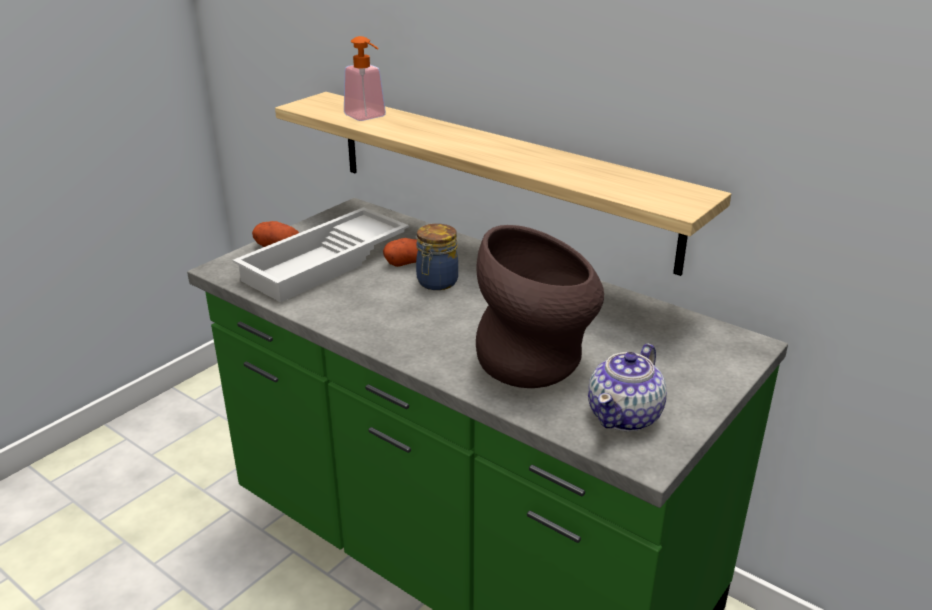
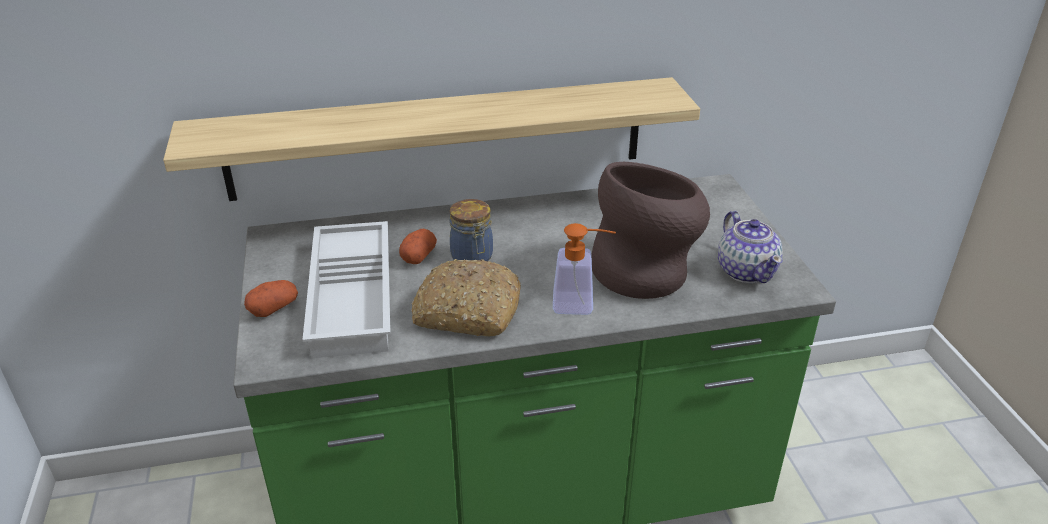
camera: 50 degrees left, 5 degrees up
(365, 310) = (467, 312): none -> bread
(368, 117) = (292, 129): soap dispenser -> soap dispenser (581, 304)

